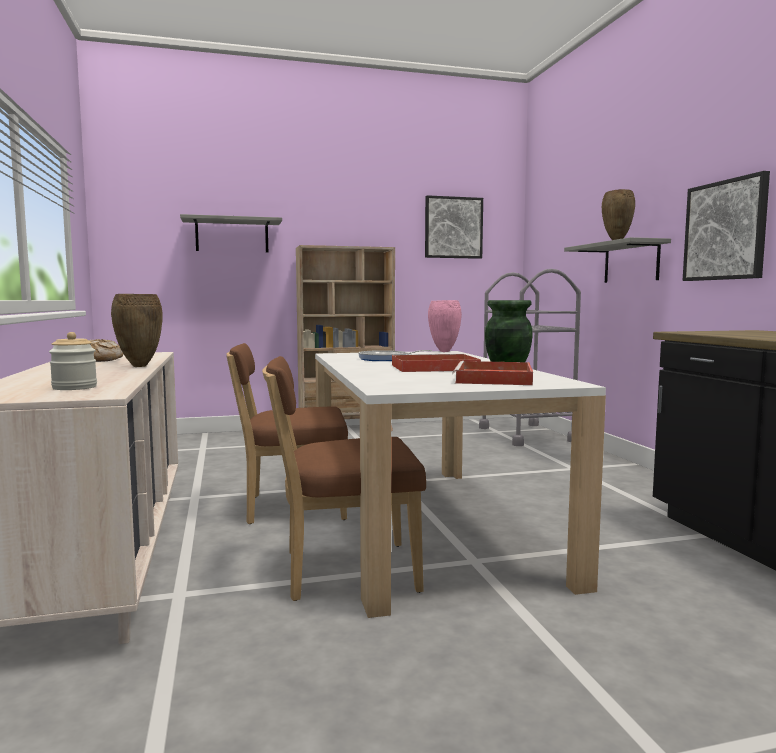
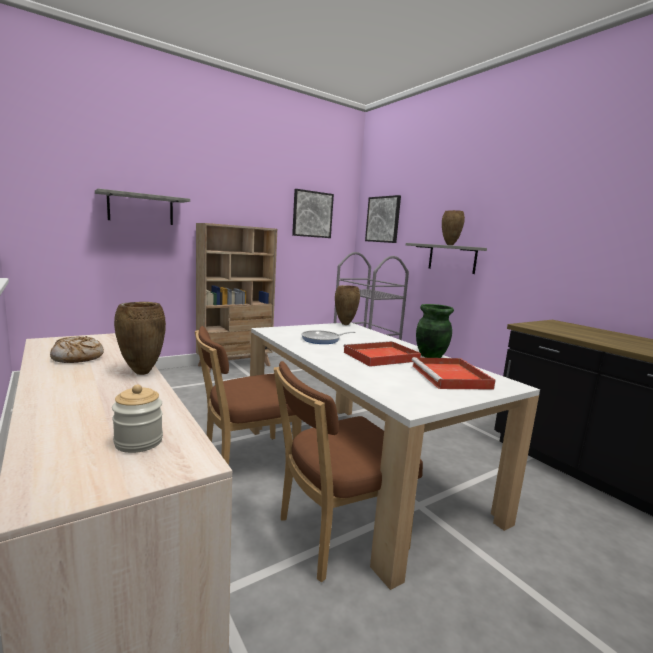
camera: 20 degrees left, 5 degrees up
(443, 351) = (344, 324): pink vase -> brown vase
(725, 230) = (532, 250): picture -> picture (383, 219)

